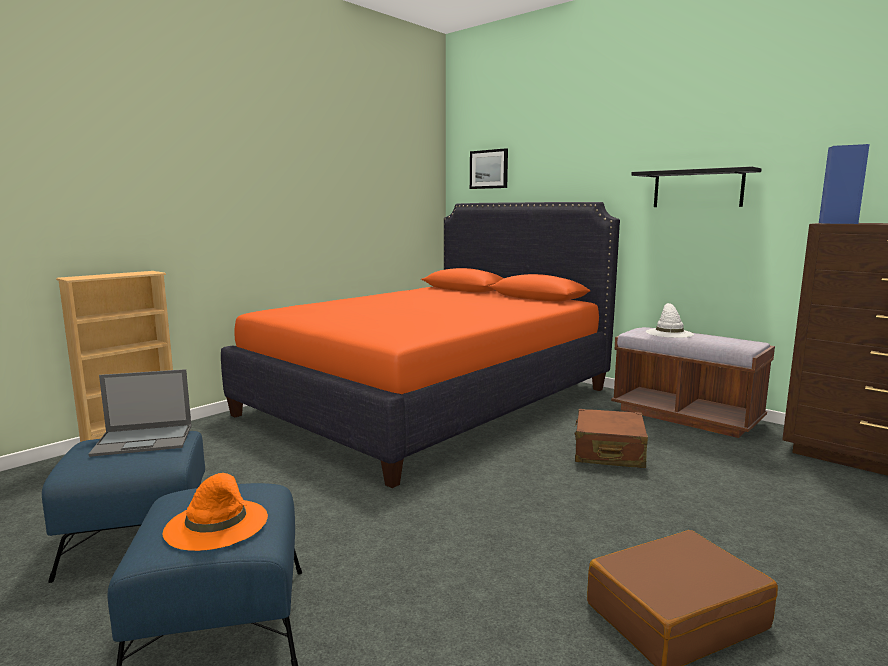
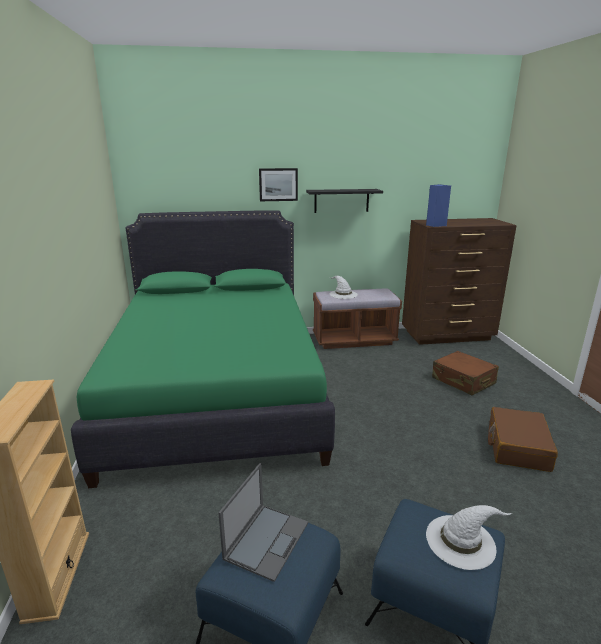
camera: 50 degrees left, 10 degrees up
(218, 524) = (461, 540): orange hat -> white hat
(430, 401) = (216, 391): orange bed -> green bed
(489, 169) = (167, 182): picture -> picture (278, 184)
(608, 452) = (367, 380): brown suitcase -> brown suitcase (463, 381)

